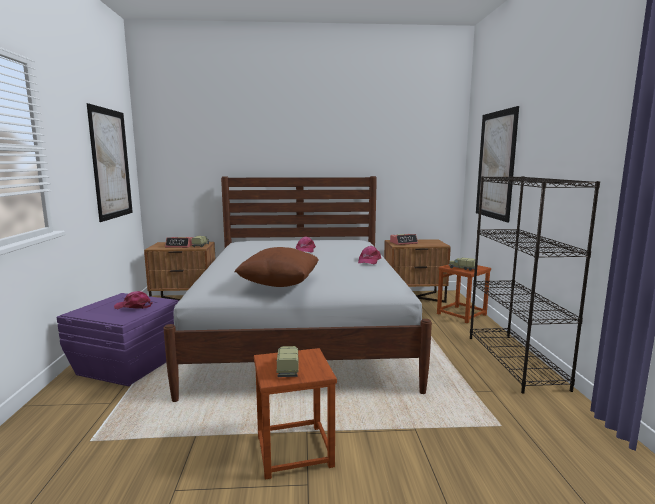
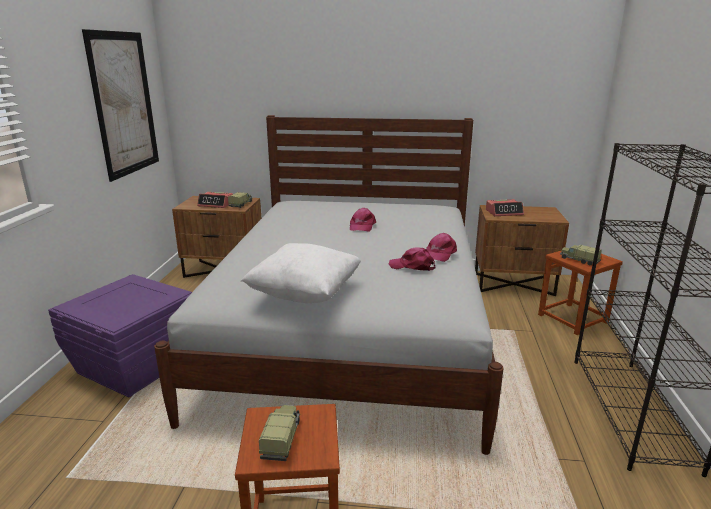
camera: 10 degrees right, 10 degrees up
(133, 306) = (137, 300): pink cap -> pink cap (412, 266)
(279, 284) = (305, 294): brown pillow -> white pillow
(495, 165) = (647, 115): picture -> none

